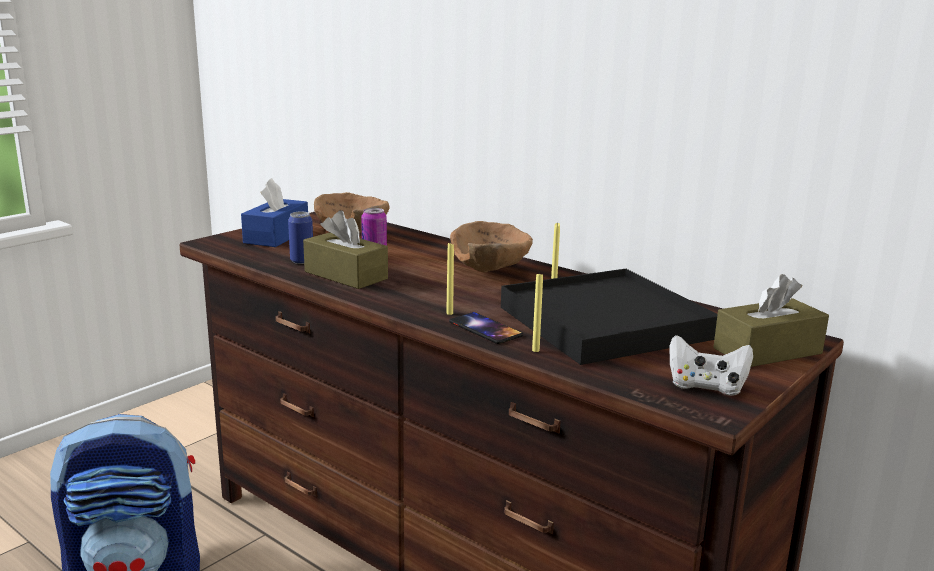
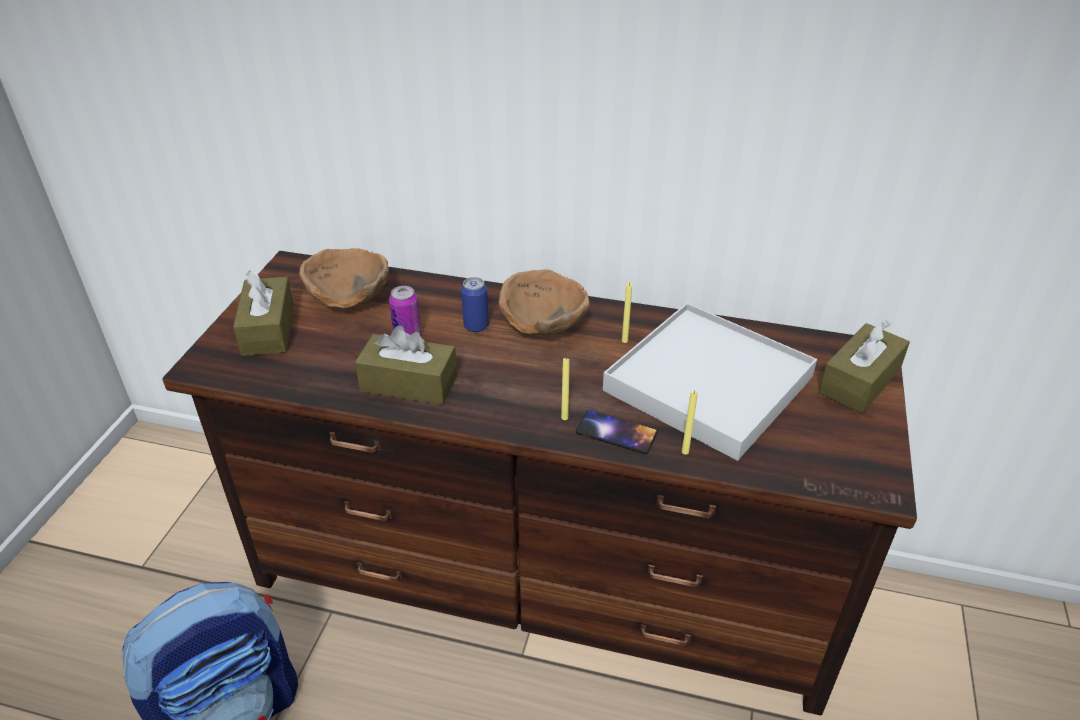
camera: 25 degrees left, 20 degrees up
(276, 236) = (268, 329): blue tissue box -> brown tissue box
(302, 261) = (339, 371): can -> can (476, 326)
(604, 322) = (707, 384): black tray -> white tray
(706, 387) = (852, 455): white game controller -> none

